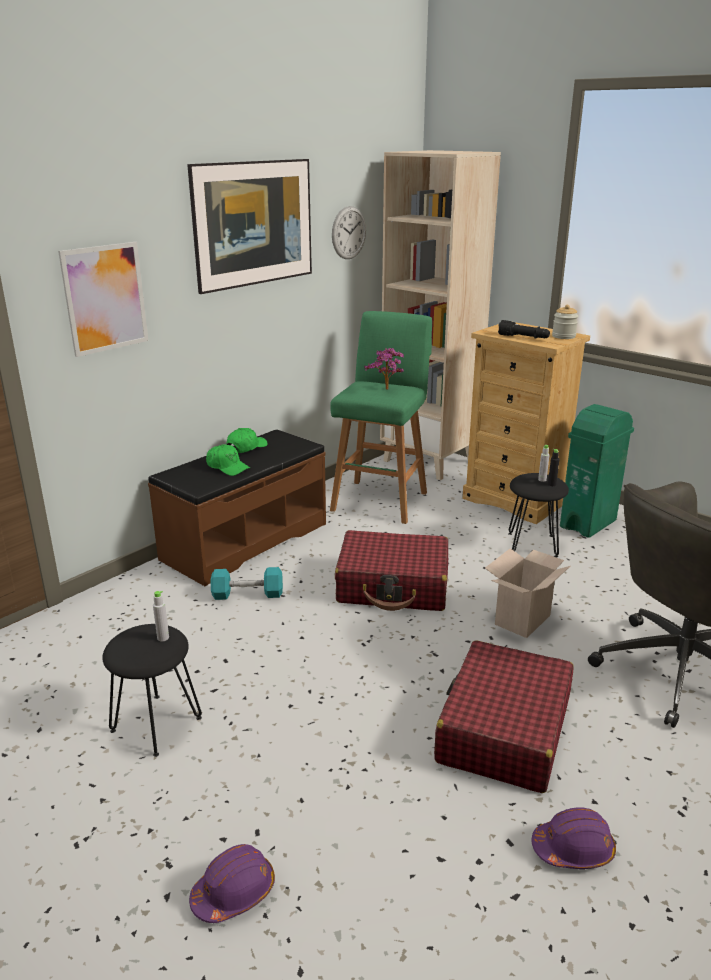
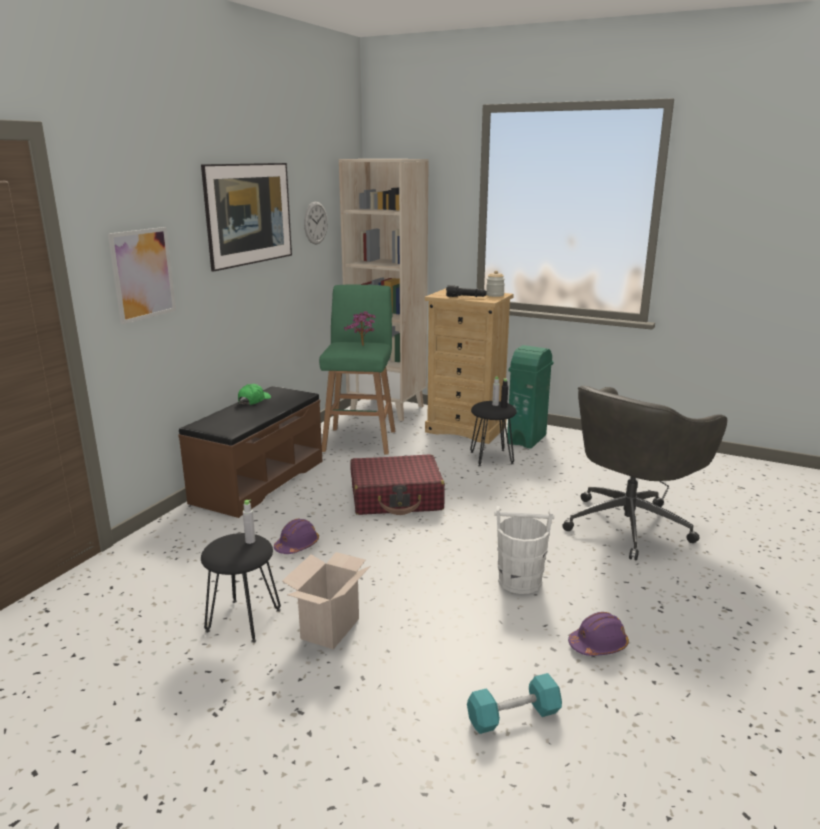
camera: 15 degrees left, 5 degrees down
(227, 467) = (246, 415): green cap -> none
(234, 892) = (362, 719): purple hard hat -> purple hard hat (297, 545)
(247, 594) = (279, 519): turquoise dumbbell -> turquoise dumbbell (513, 716)
(503, 731) = (520, 581): red suitcase -> white bucket
(522, 618) = (503, 507): cardboard box -> cardboard box (329, 627)

